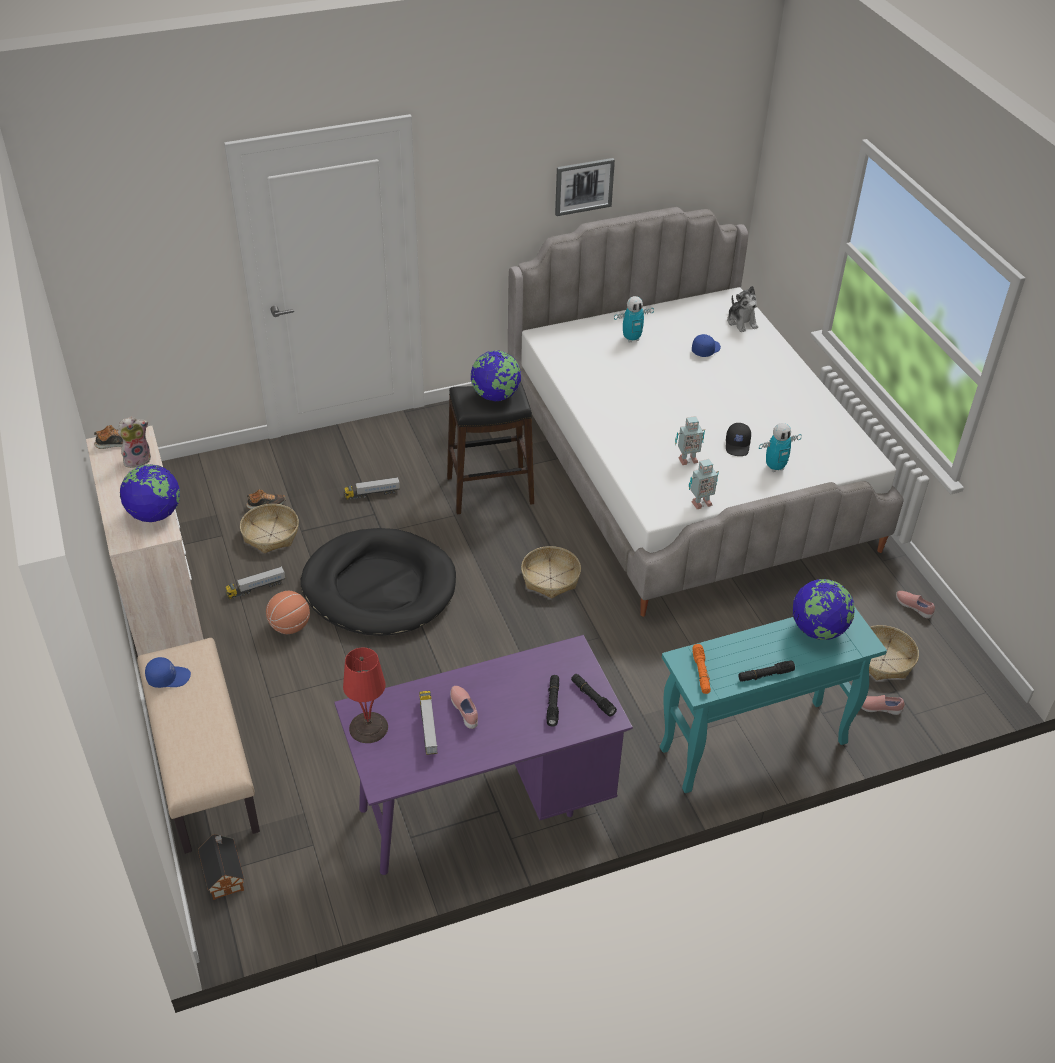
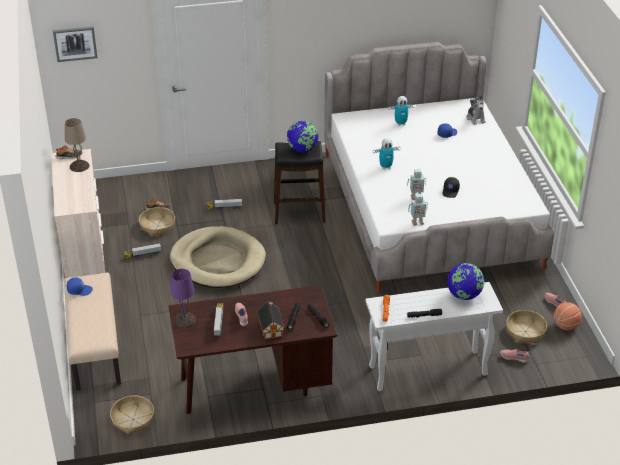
camera: 10 degrees right, 5 degrees down
(138, 459) = (79, 166): plush toy -> beige table lamp
(155, 514) = (84, 196): globe -> none
(224, 873) = (96, 403): toy house -> toy house (271, 327)
(289, 626) = (159, 278): basketball -> basketball (565, 326)
(368, 728) = (185, 320): red table lamp -> purple table lamp
(379, 587) = (218, 261): black dog bed -> beige dog bed
(483, 807) = (254, 386): purple desk -> brown desk
(550, 578) = (325, 266): basket -> basket (133, 419)
(583, 186) = (375, 24): picture -> picture (75, 43)
(752, 747) = (427, 371): turquoise console table -> white console table
(775, 467) = (470, 206): toy robot -> toy robot (386, 166)

